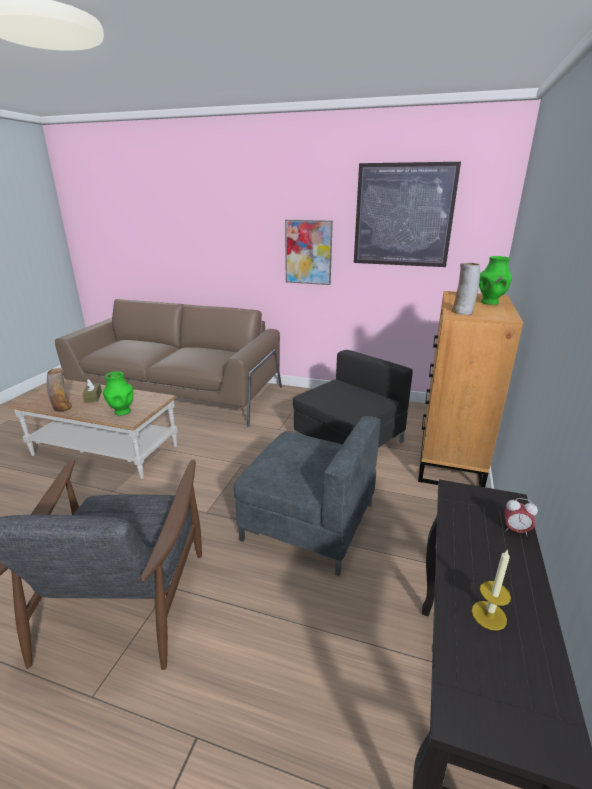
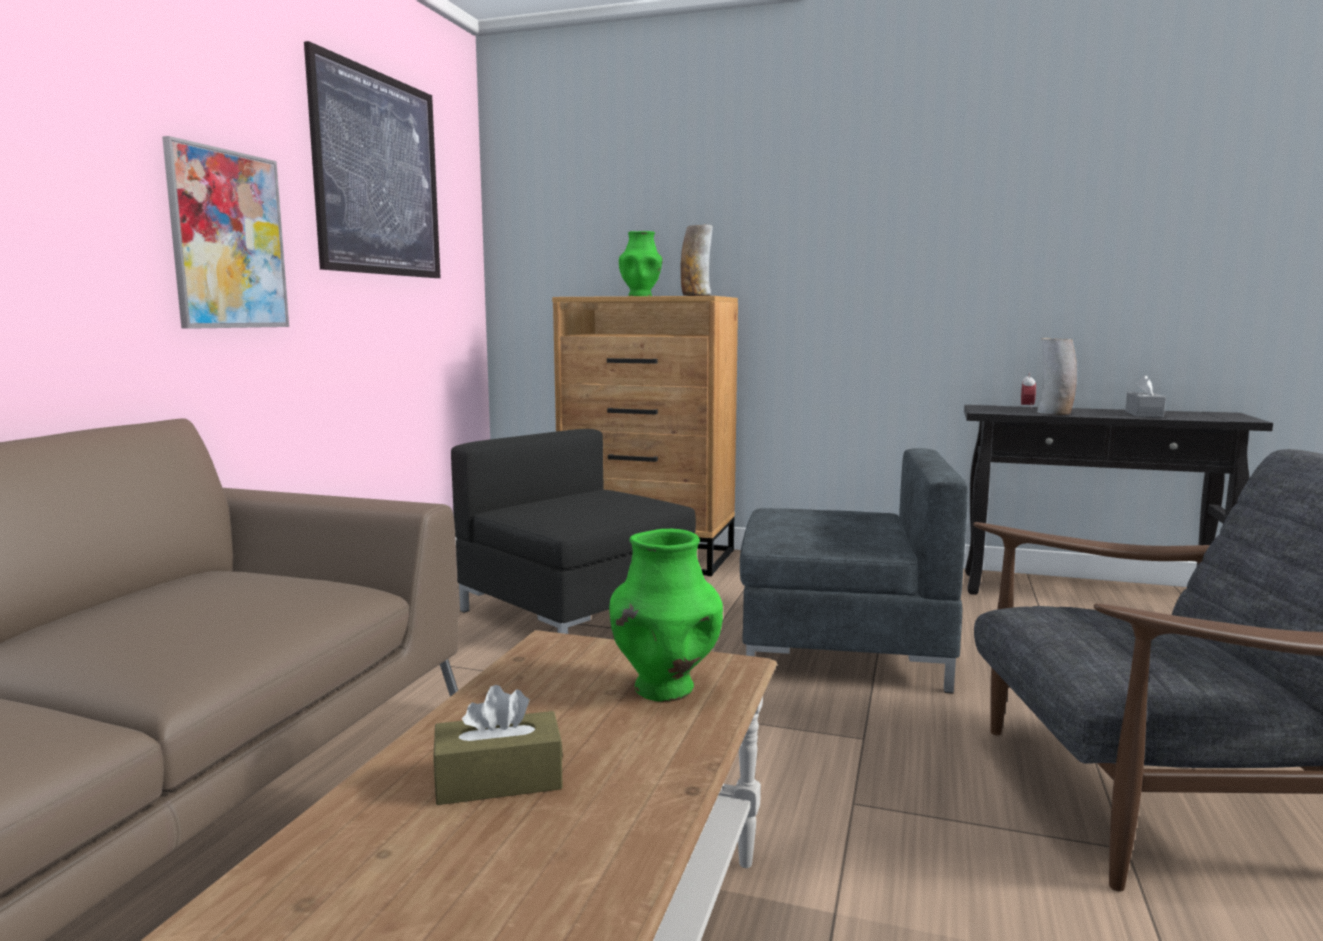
camera: 90 degrees left, 15 degrees down
(62, 408) = (620, 839): vase -> vase (1054, 413)
(308, 520) = (840, 645): grey armchair -> grey armchair turned 75 degrees clockwise
(489, 615) = (1144, 414): candle -> grey tissue box

